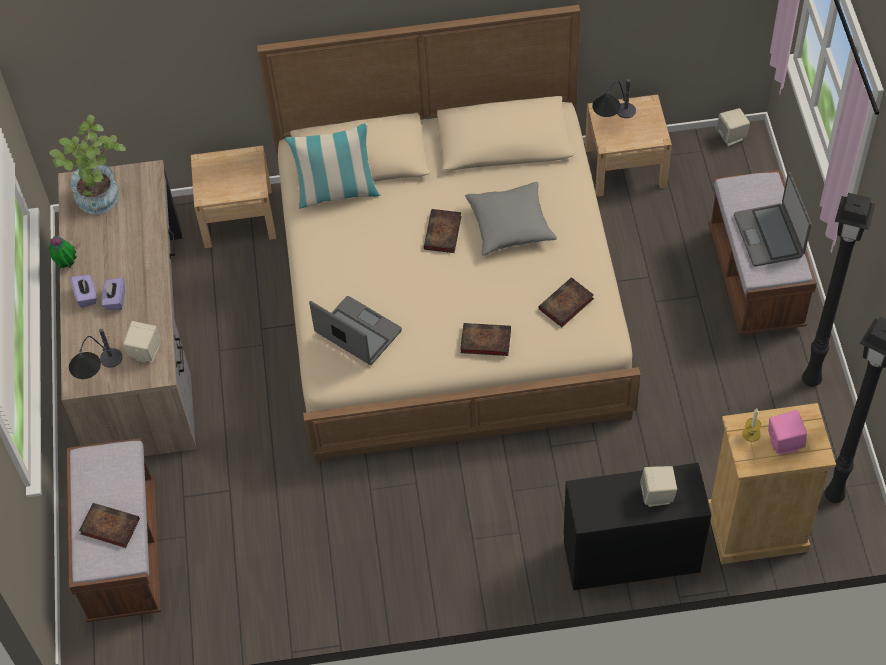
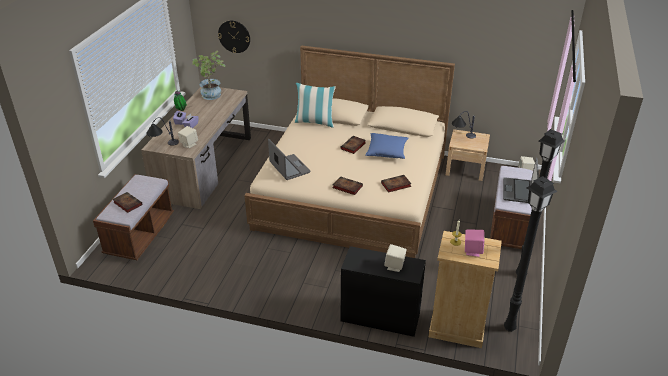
camera: 20 degrees right, 20 degrees down
(101, 61) = (234, 36): none -> wall clock
(238, 217) = (278, 140): beige nightstand -> none
(510, 226) = (386, 152): grey pillow -> blue pillow

